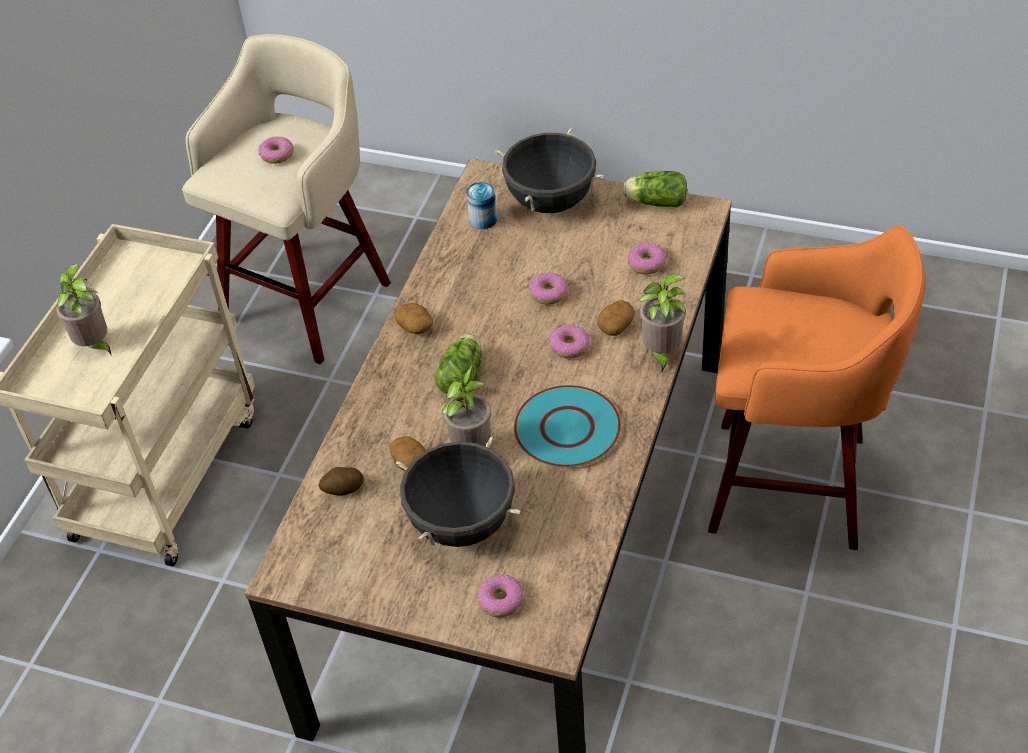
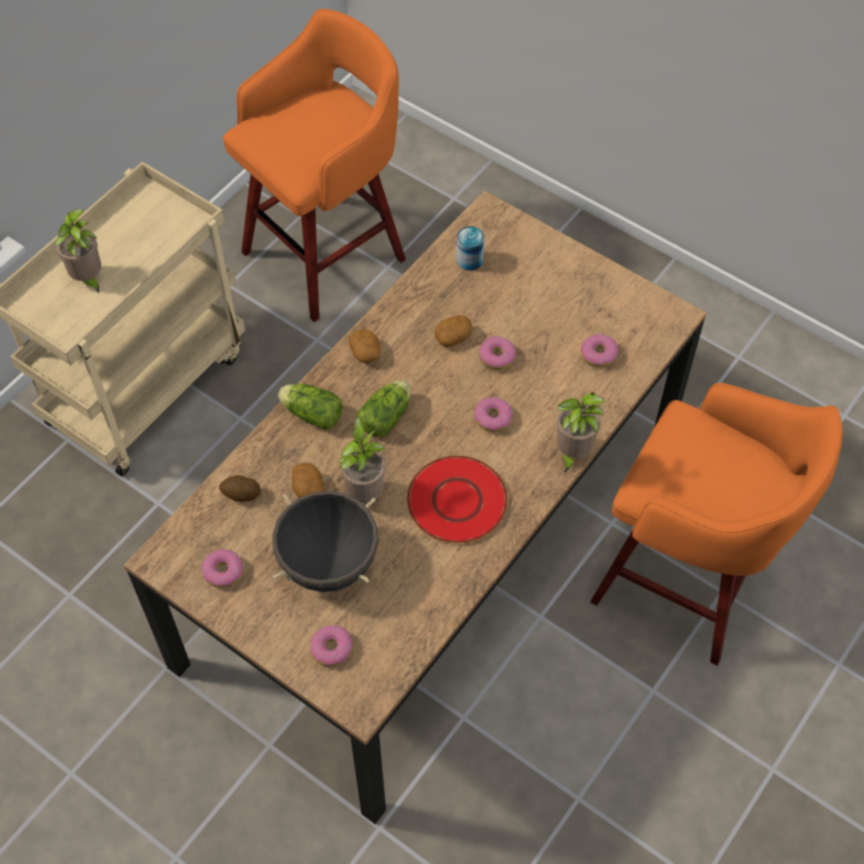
camera: 15 degrees right, 10 degrees up
(277, 155) = (315, 129): donut -> donut (223, 572)
(309, 299) = (328, 253): beige stool -> orange stool
(551, 201) = (538, 260): black cooking pot -> none
(568, 429) = (457, 501): turquoise plate -> red plate
(616, 325) = (543, 410): potato -> potato (453, 336)
(654, 202) = (633, 291): lettuce -> lettuce (310, 413)

